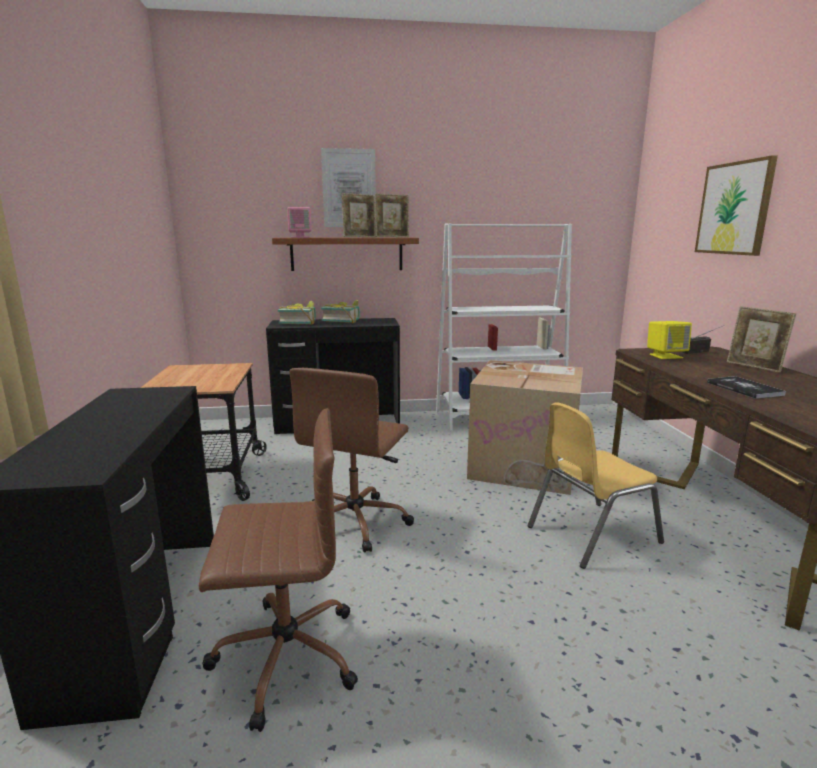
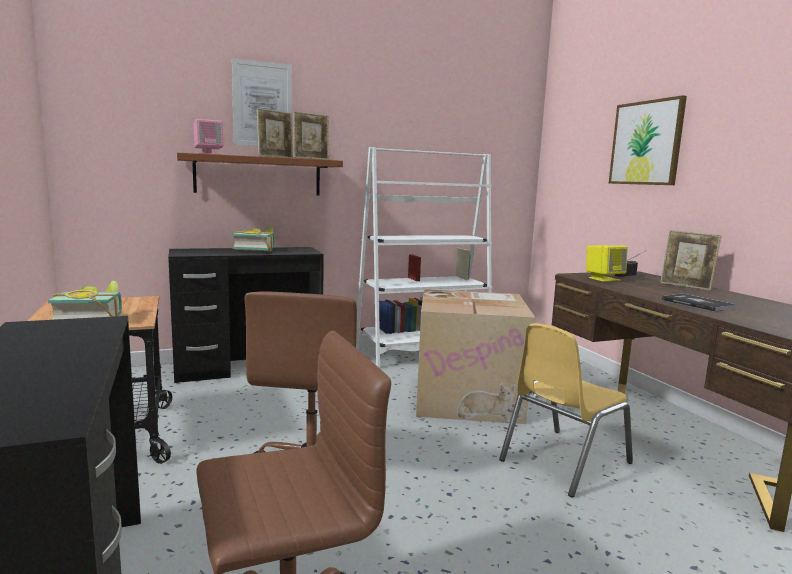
camera: 15 degrees left, 5 degrees down
(299, 323) = (205, 251): book -> book (90, 319)

